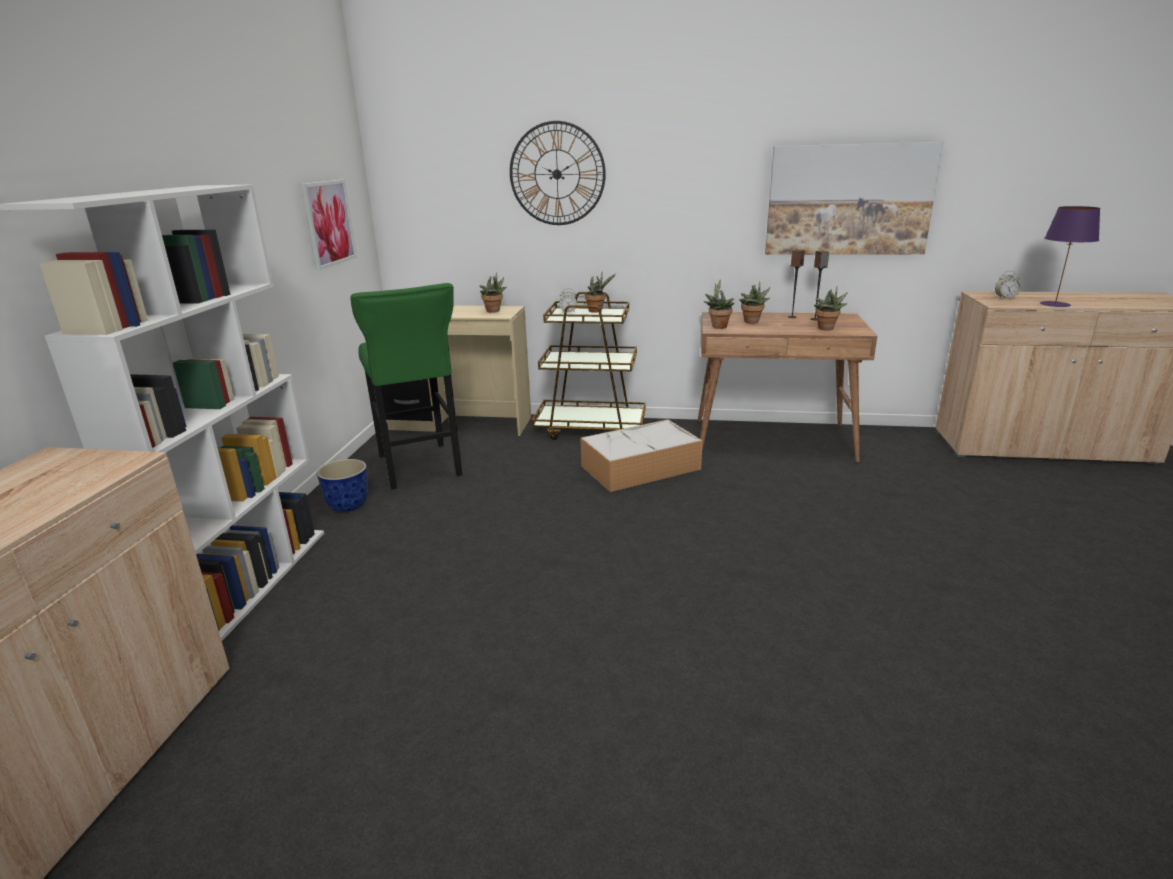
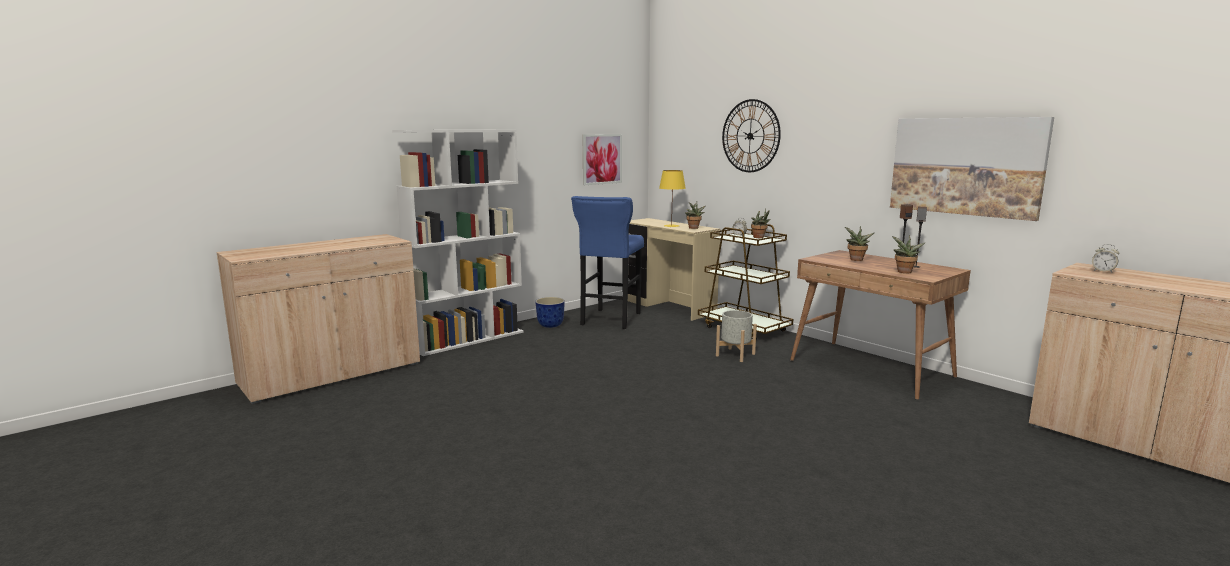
camera: 40 degrees right, 10 degrees down
(420, 468) = (610, 320): green stool -> blue stool
(457, 312) = (671, 226): none -> yellow table lamp
(639, 468) = (735, 355): storage box -> grey planter
(718, 326) = (822, 257): potted plant -> none
(1054, 304) = (1139, 282): purple table lamp -> none

